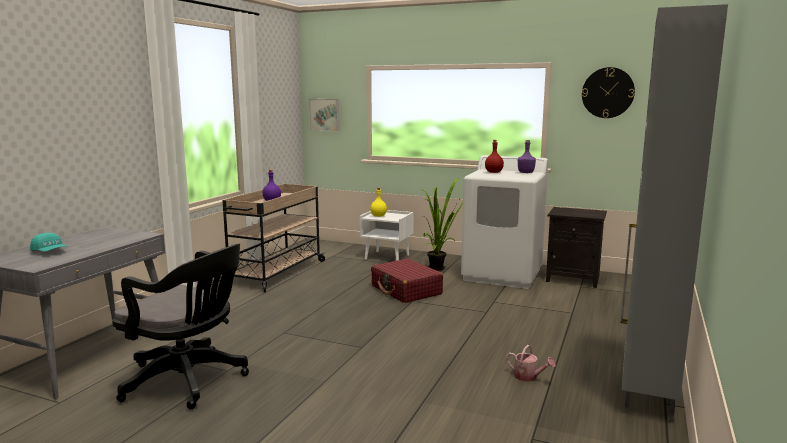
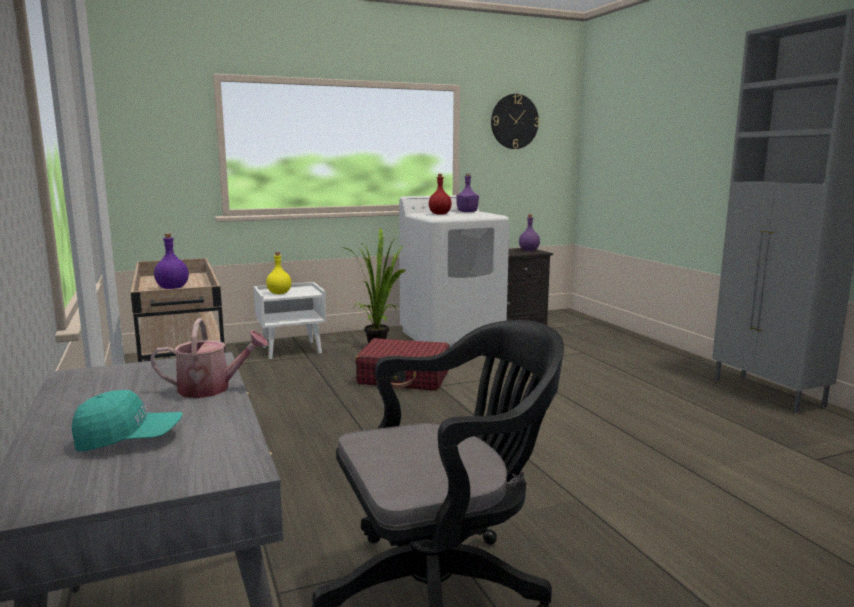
camera: 45 degrees left, 0 degrees up
(325, 114) = (140, 149): picture -> none
(528, 377) = (692, 414): watering can -> watering can (212, 388)
(592, 213) = (529, 250): none -> purple bottle

